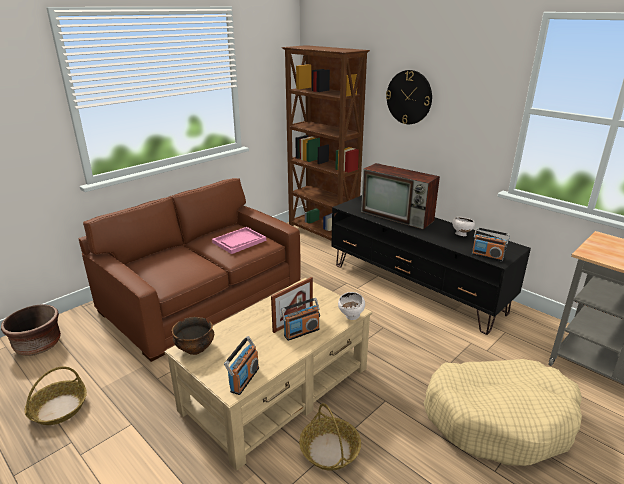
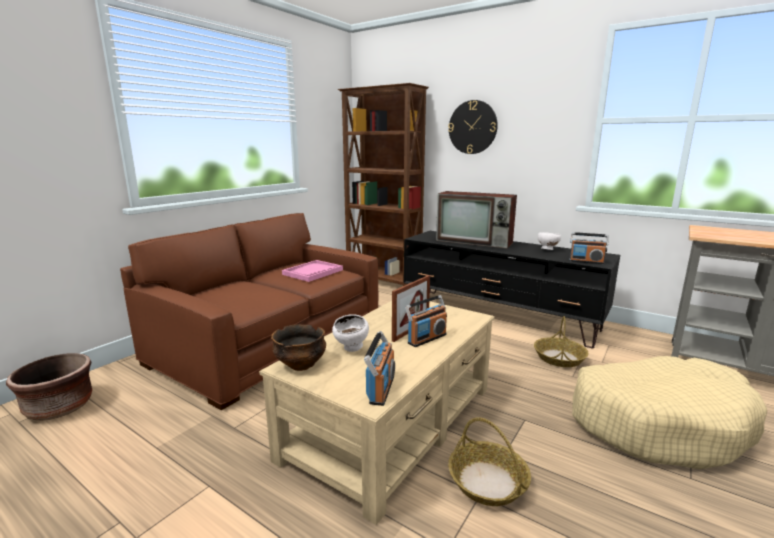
camera: 10 degrees left, 10 degrees down
(59, 408) = (96, 479): basket -> basket (559, 358)
(351, 317) = (475, 322): white bowl -> white bowl (352, 349)

